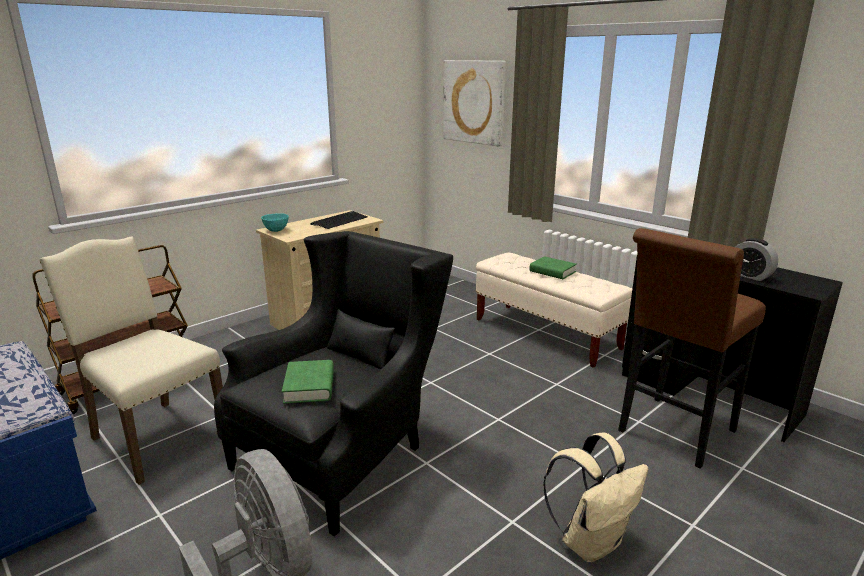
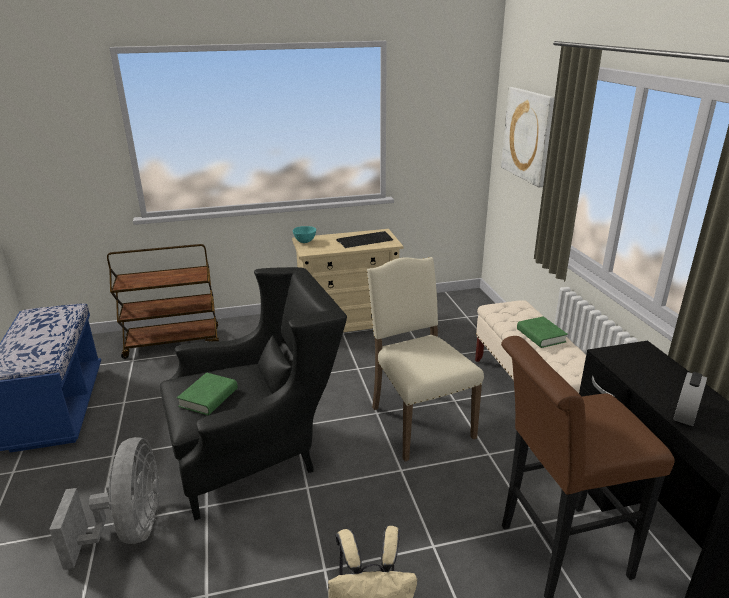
camera: 30 degrees right, 5 degrees up
(155, 436) = (155, 393): beige chair -> beige chair (418, 421)
(749, 276) = (685, 415): alarm clock -> alarm clock turned 135 degrees counterclockwise

